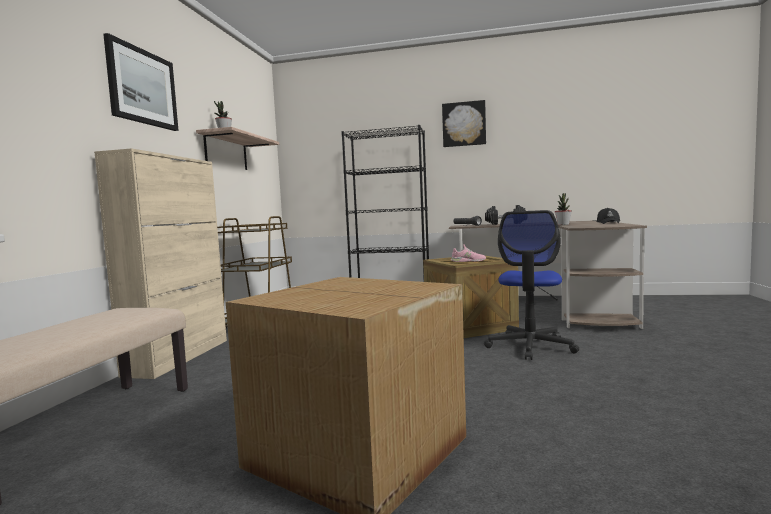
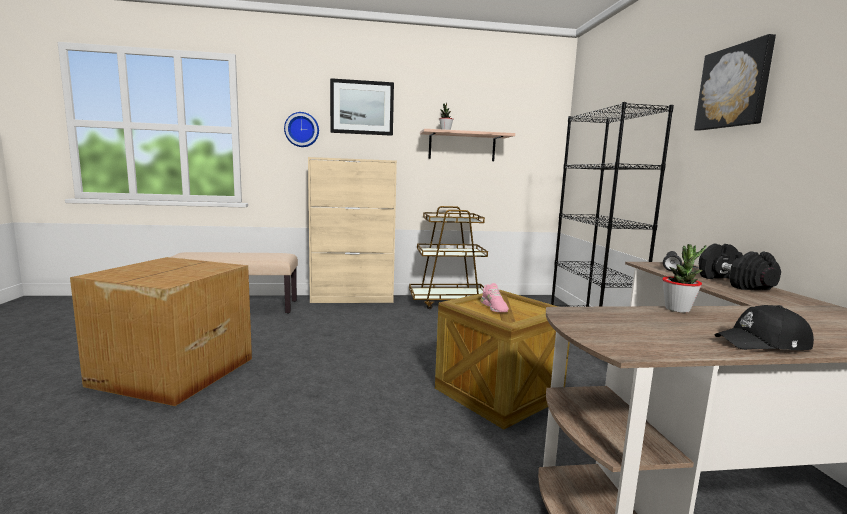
camera: 70 degrees right, 5 degrees up
(74, 103) = (302, 129): none -> wall clock
(530, 346) = (420, 438): office chair -> none

